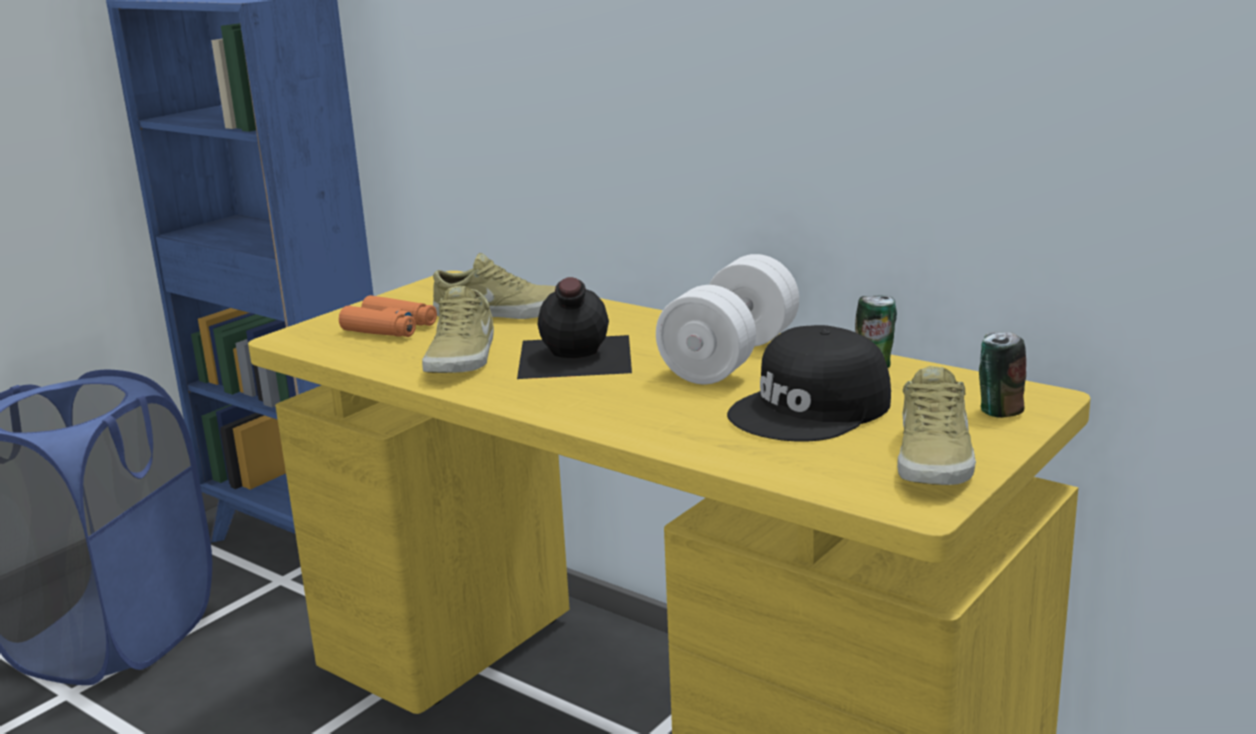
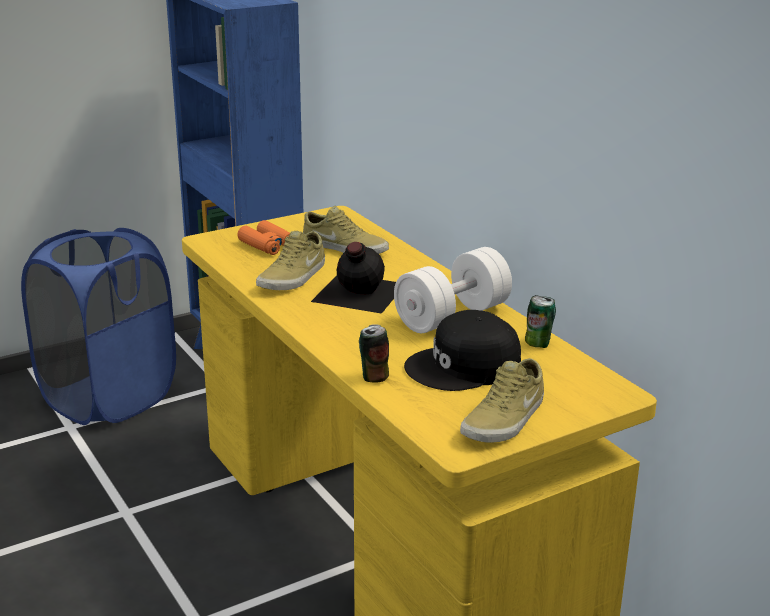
camera: 20 degrees right, 5 degrees up
(999, 411) = (581, 397): can -> can (374, 376)

